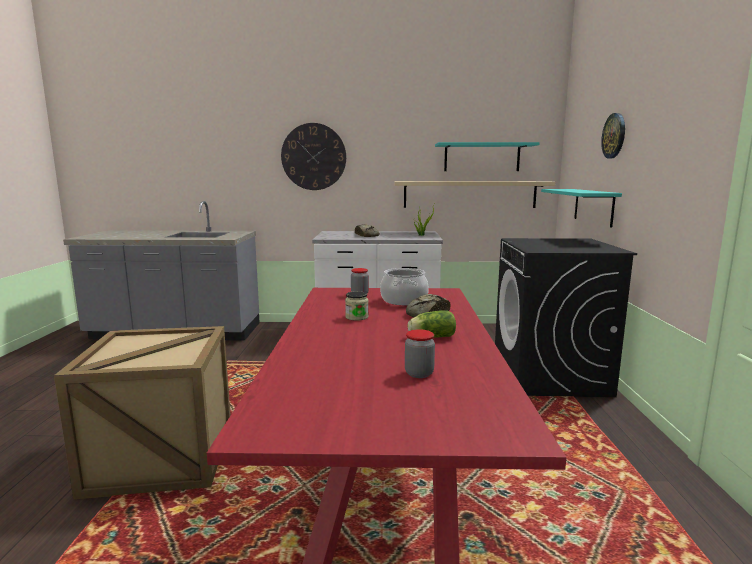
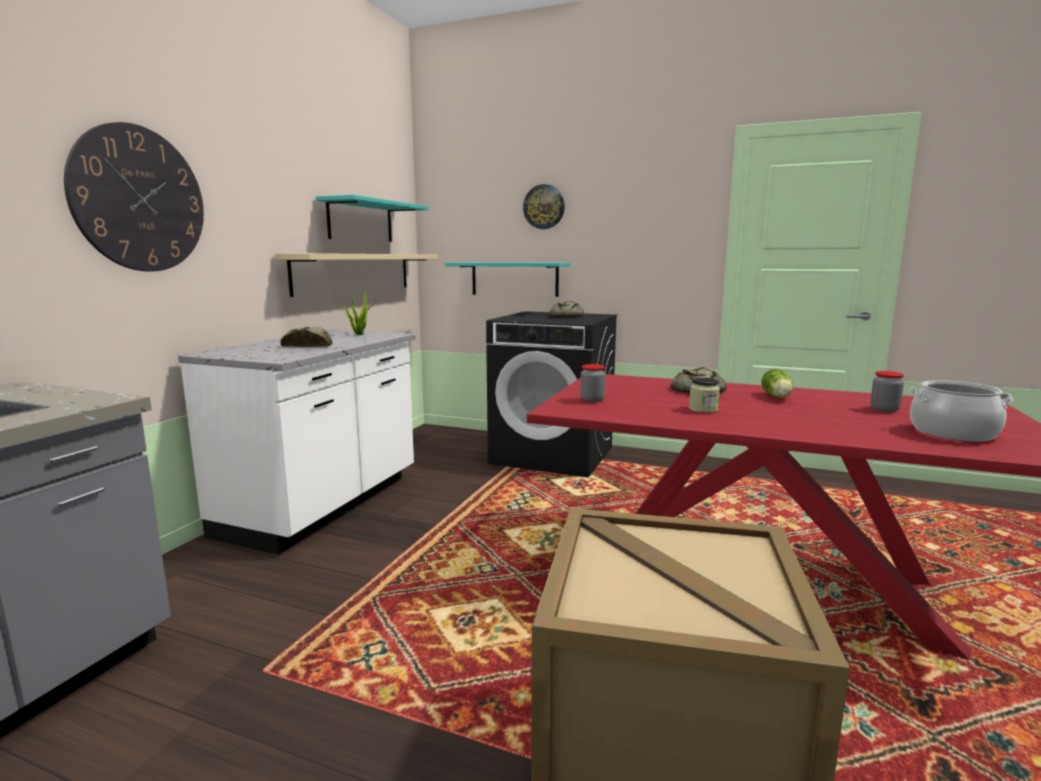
camera: 70 degrees left, 0 degrees up
(404, 300) = (634, 390): cooking pot -> cooking pot (953, 432)
(569, 246) = (565, 317): none -> bread

